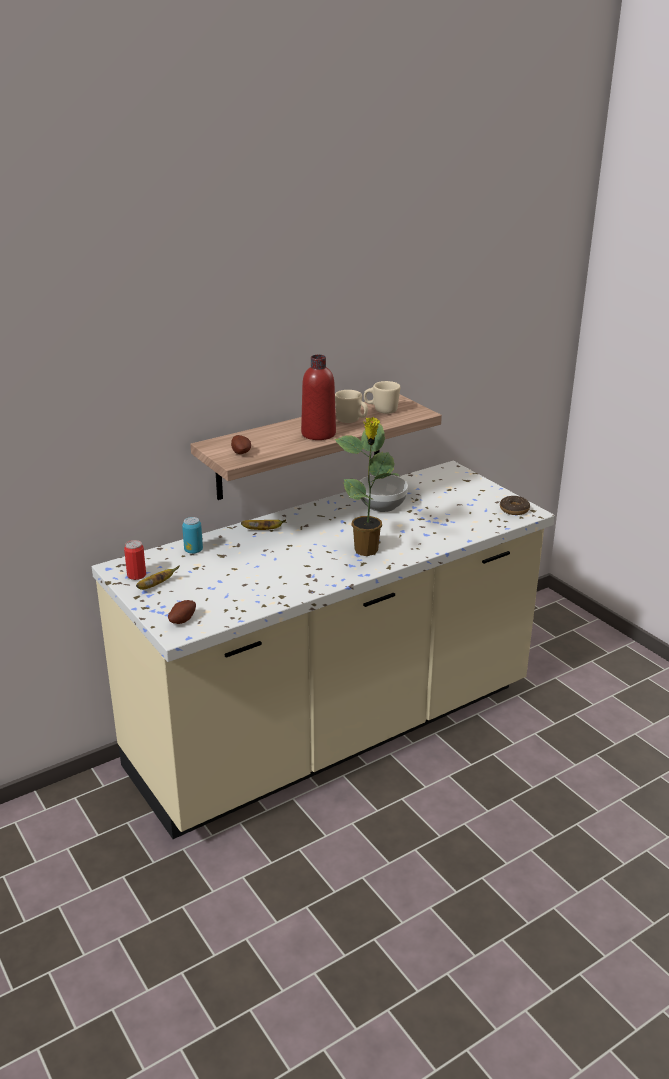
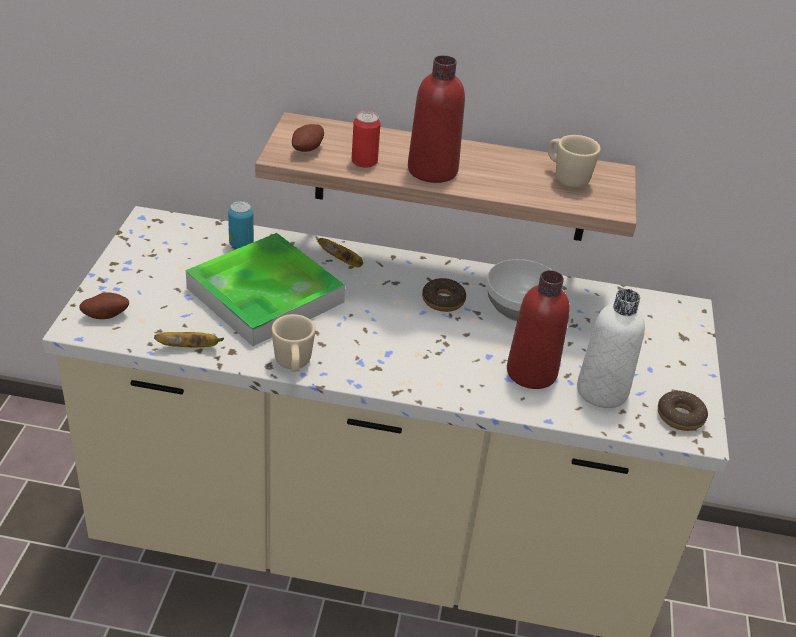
camera: 40 degrees right, 10 degrees up
(136, 575) = (151, 240): can -> can (364, 161)
(156, 585) = (147, 262): banana -> banana (190, 347)
(251, 565) = (265, 295): none -> tray
(342, 520) = (443, 300): none -> donut
(351, 421) = (503, 174): beige mug -> beige mug (293, 365)
(366, 551) = (406, 355): potted plant -> none
(431, 527) = (531, 372): none -> red bottle
(470, 517) = (602, 391): none -> white bottle

